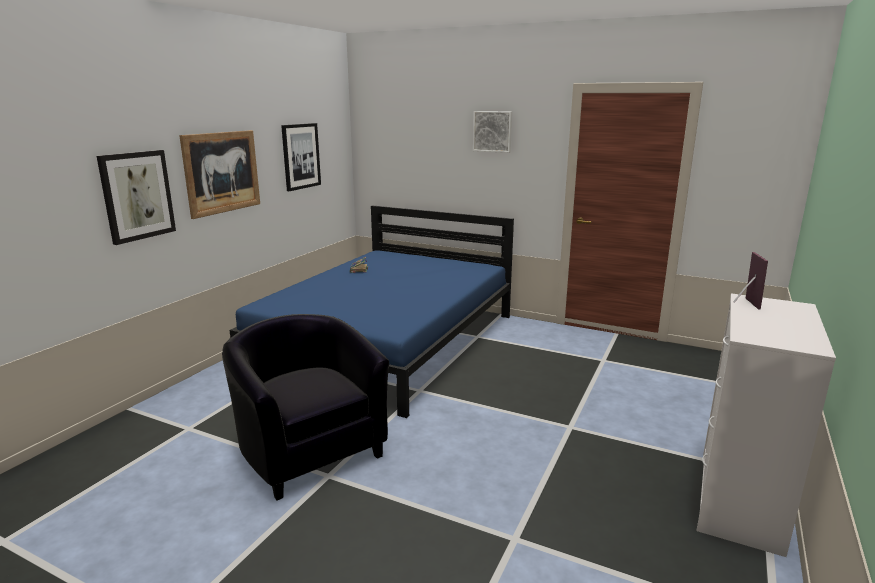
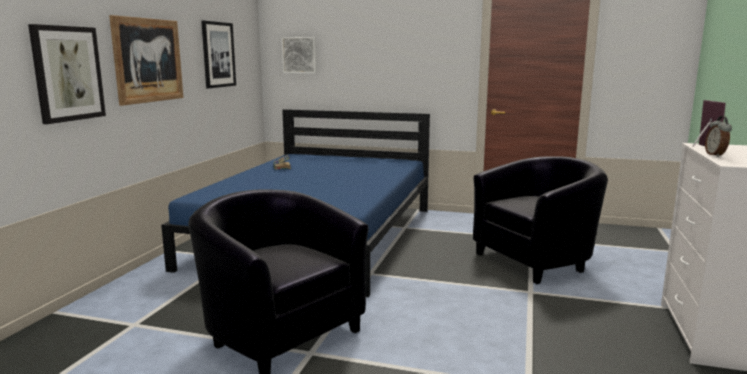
camera: 10 degrees left, 5 degrees down
(492, 131) = (406, 31): picture -> picture (300, 55)
(595, 388) = (536, 260): none -> black armchair
(744, 320) = (716, 155): none -> alarm clock

